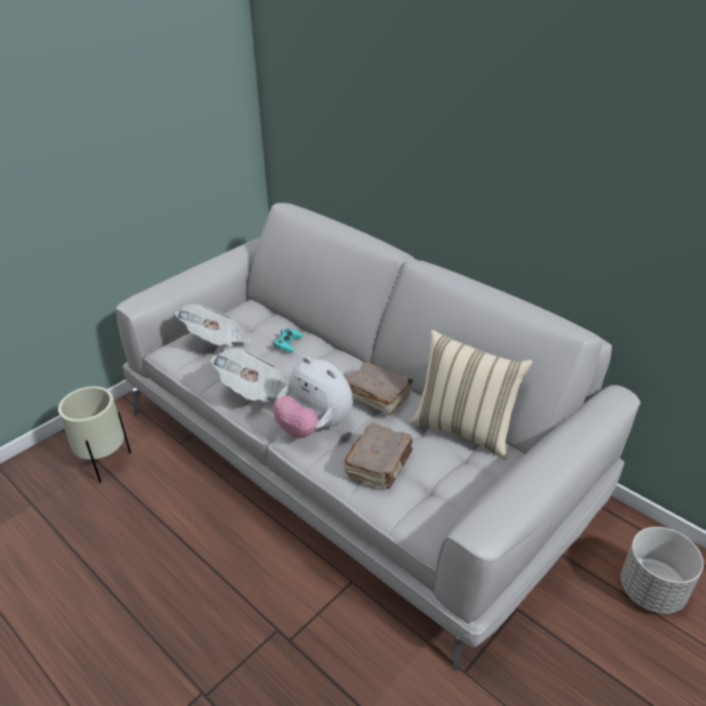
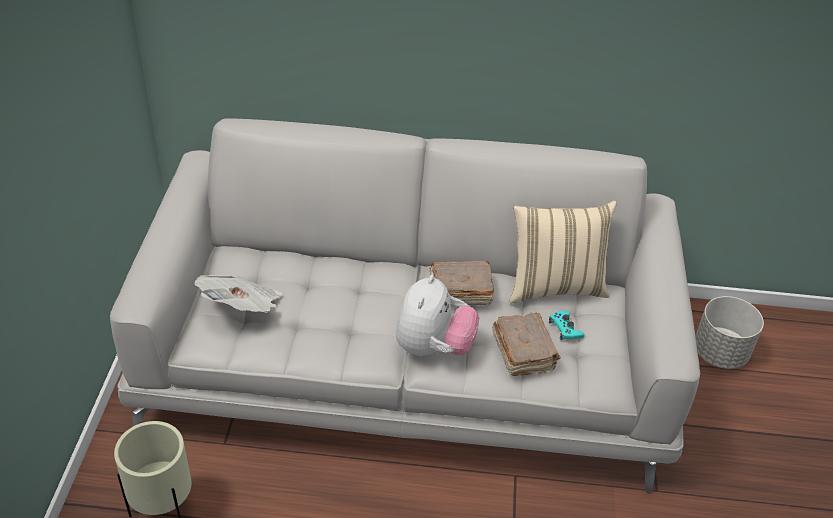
camera: 40 degrees left, 5 degrees up
(255, 391) = (344, 342): newspaper -> none
(288, 343) = (320, 277): turquoise game controller -> turquoise game controller (565, 329)
(314, 426) = (433, 347): plush toy -> plush toy turned 75 degrees counterclockwise

